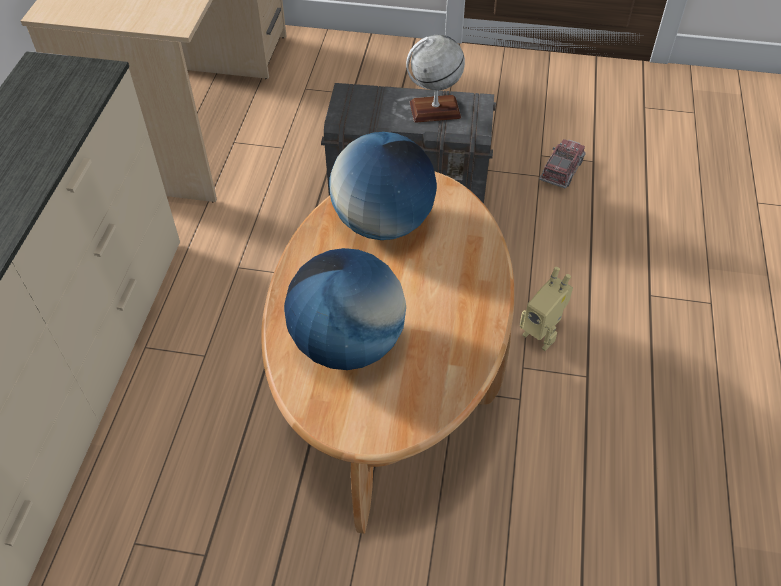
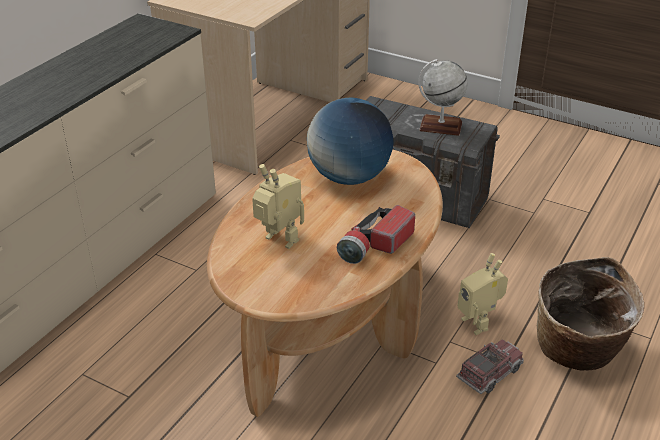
camera: 20 degrees right, 15 degrees down
(347, 344) = (278, 242): globe -> toy robot
(460, 316) = (375, 245): none -> flashlight
(561, 170) = (556, 213): toy truck -> toy truck (489, 373)
(650, 341) = (577, 351): none -> basket

